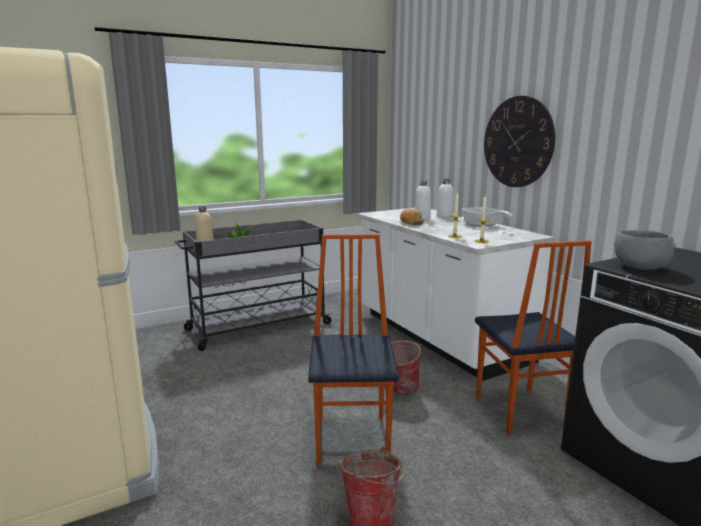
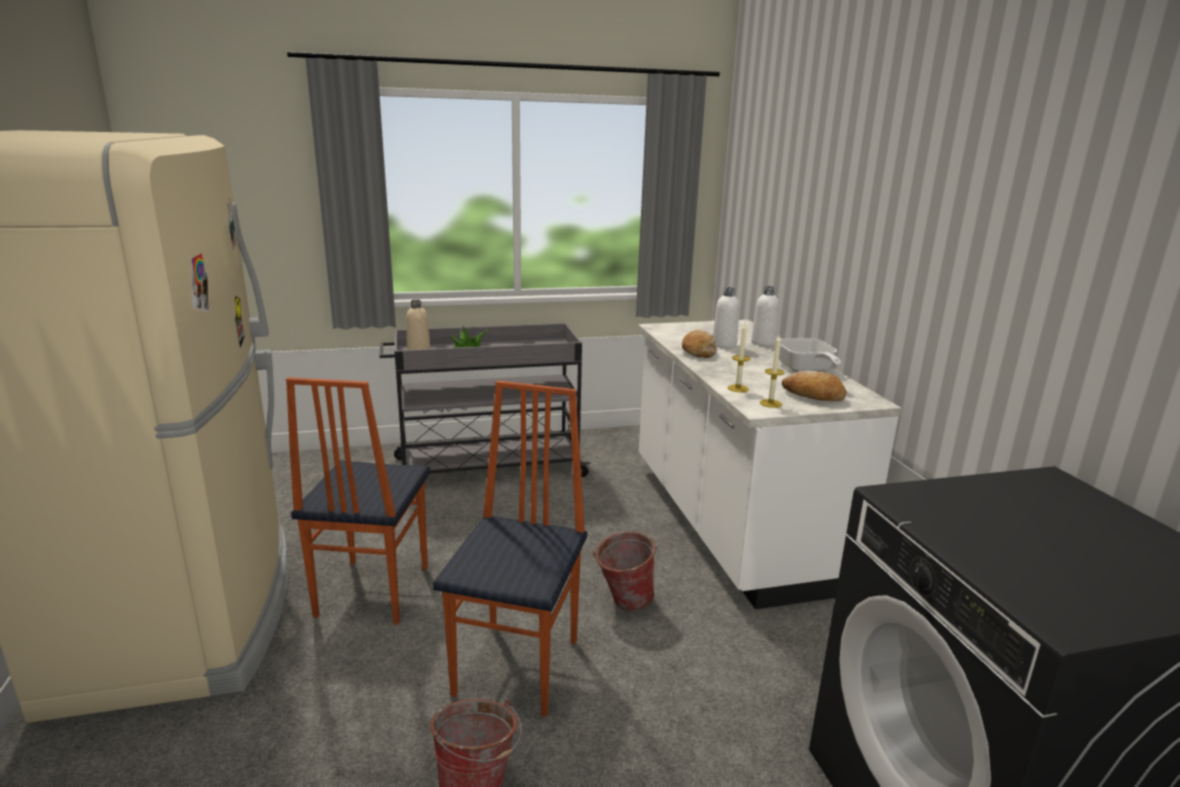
camera: 15 degrees right, 5 degrees up
(501, 236) = (813, 396): none -> bread
(518, 142) = (873, 244): wall clock -> none
(518, 411) = (781, 671): chair -> chair (371, 592)
(639, 266) = (941, 507): grey bowl -> none

